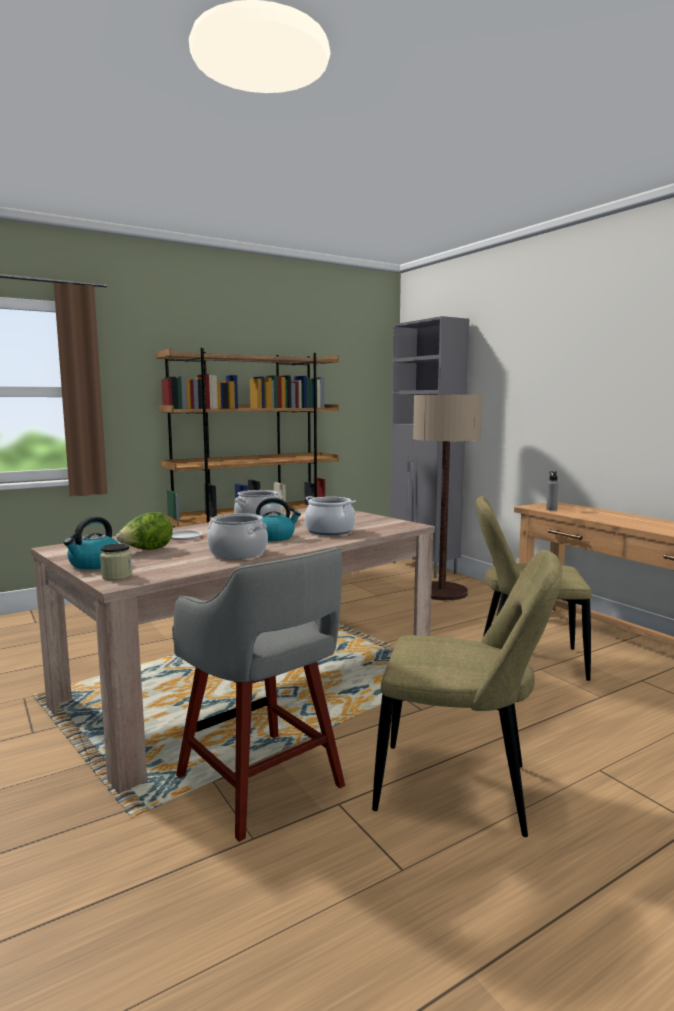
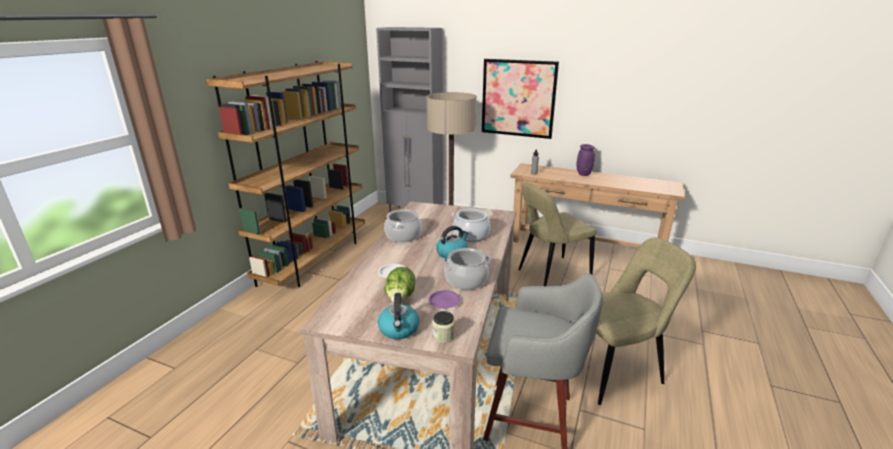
camera: 35 degrees left, 15 degrees up
(179, 560) = (444, 301): none -> purple plate
(553, 404) = (518, 98): none -> picture
(633, 518) = (583, 174): none -> purple vase

